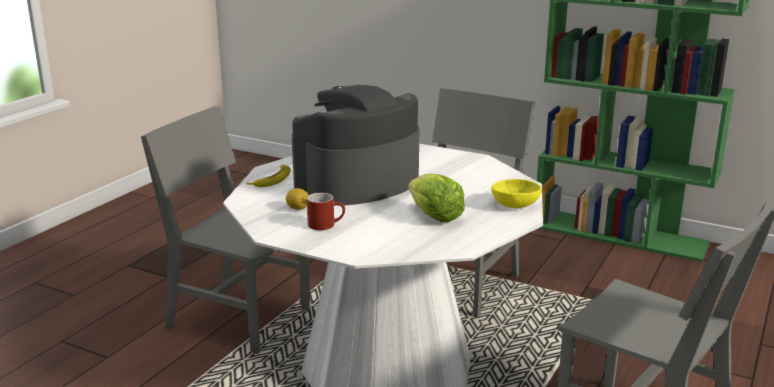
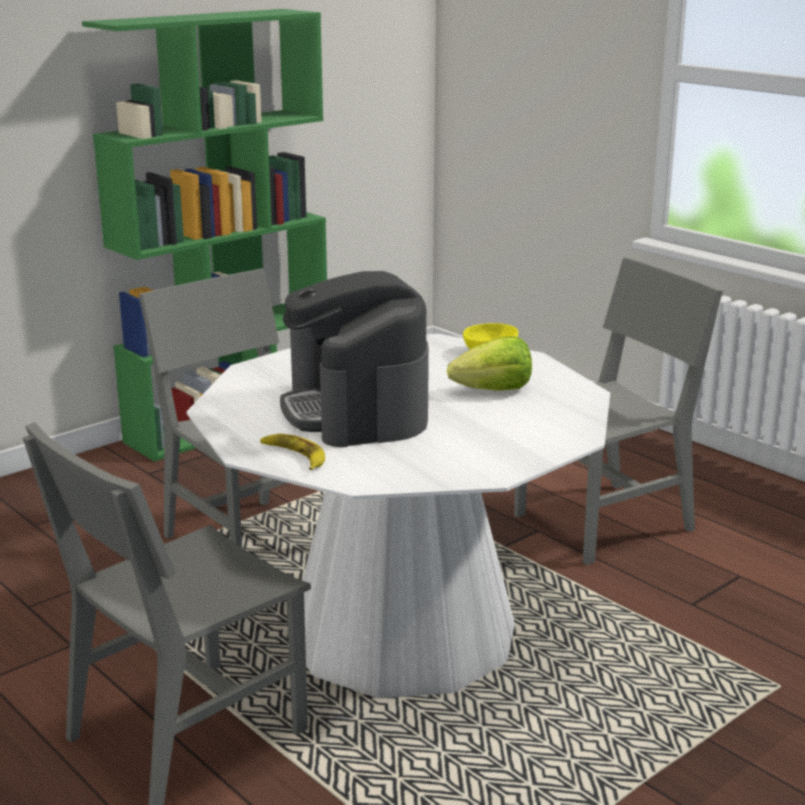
camera: 70 degrees left, 0 degrees up
(298, 208) = (416, 452): lemon -> none
(326, 225) = (481, 443): red mug -> none

